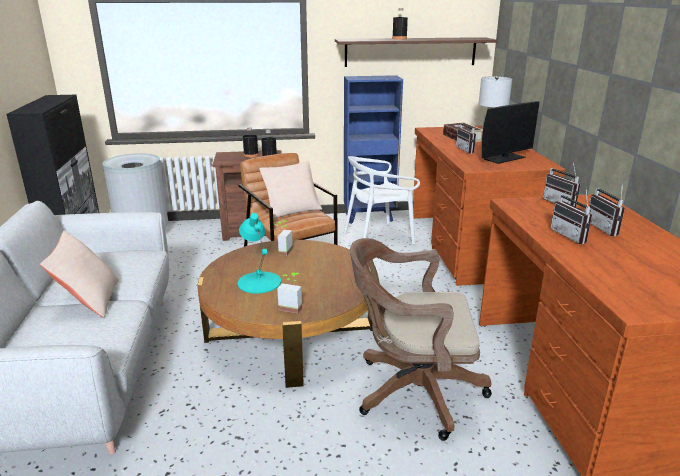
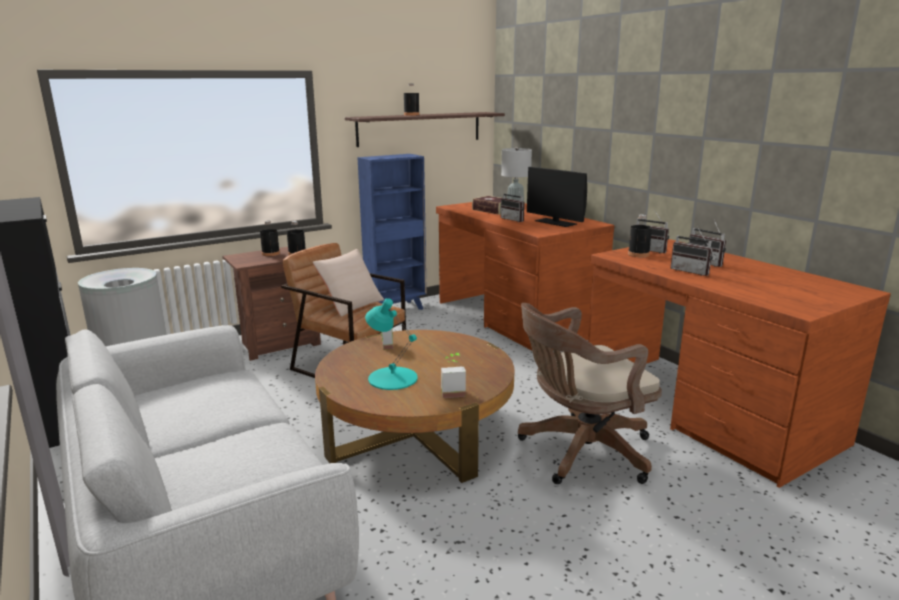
camera: 25 degrees left, 5 degrees down
(89, 300) = (222, 434): beige pillow -> none
(378, 237) = (423, 326): white chair -> none
(505, 158) = (555, 222): monitor -> monitor turned 105 degrees clockwise
(541, 206) = (638, 254): none -> black bottle

